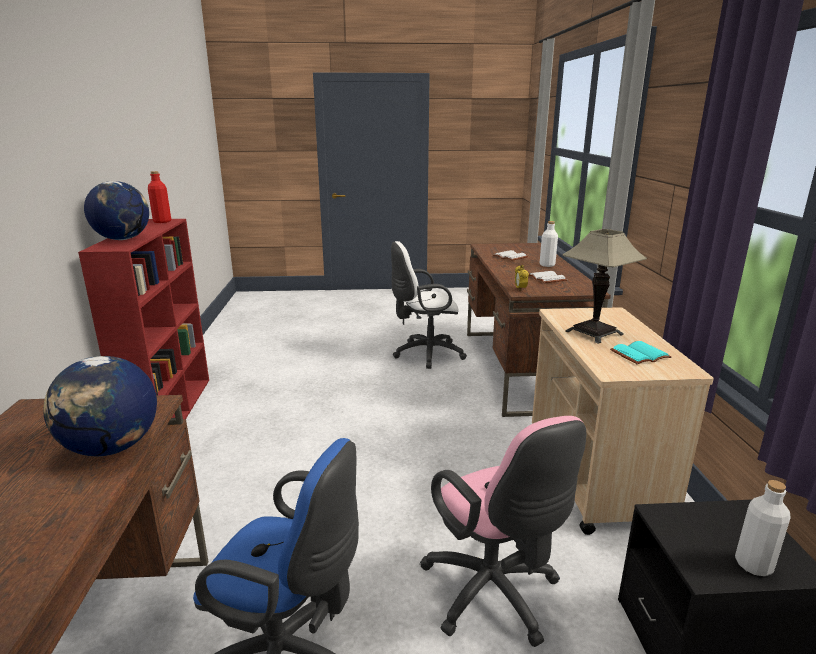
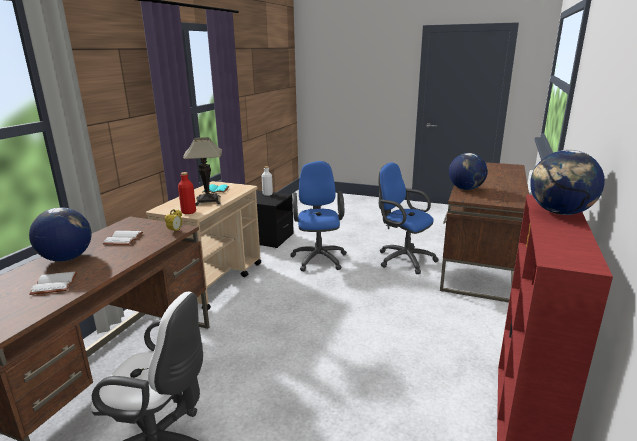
camera: 155 degrees left, 0 degrees up
(162, 221) = (567, 257): red bottle -> red bottle (188, 212)
(494, 596) = (319, 258): pink office chair -> blue office chair
(547, 265) = (66, 258): white bottle -> globe

